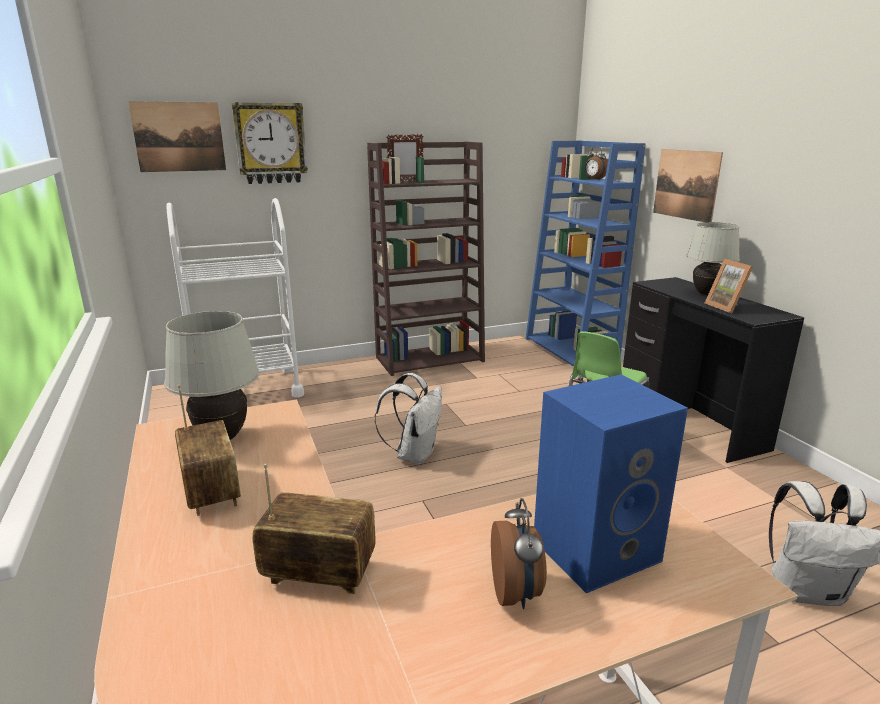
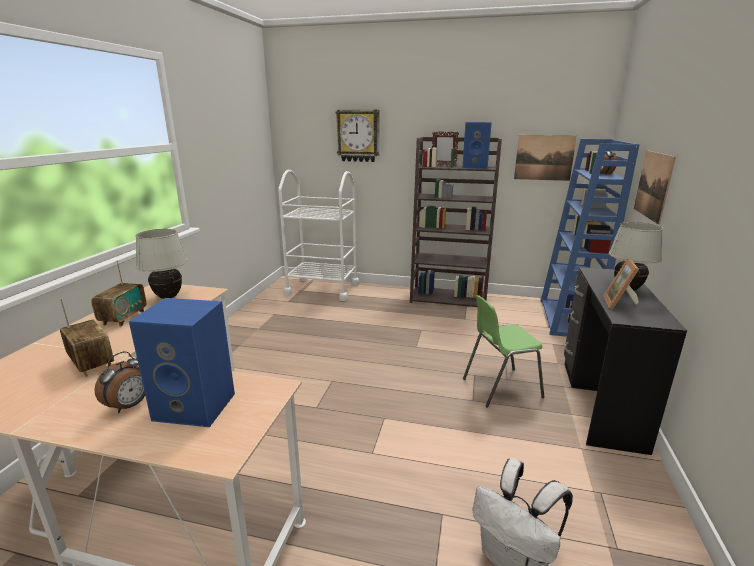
camera: 35 degrees right, 0 degrees up
(179, 137) = (307, 131): picture -> picture (544, 157)
(414, 454) = (362, 353): white backpack -> none
(448, 181) = (476, 167): none -> blue speaker

